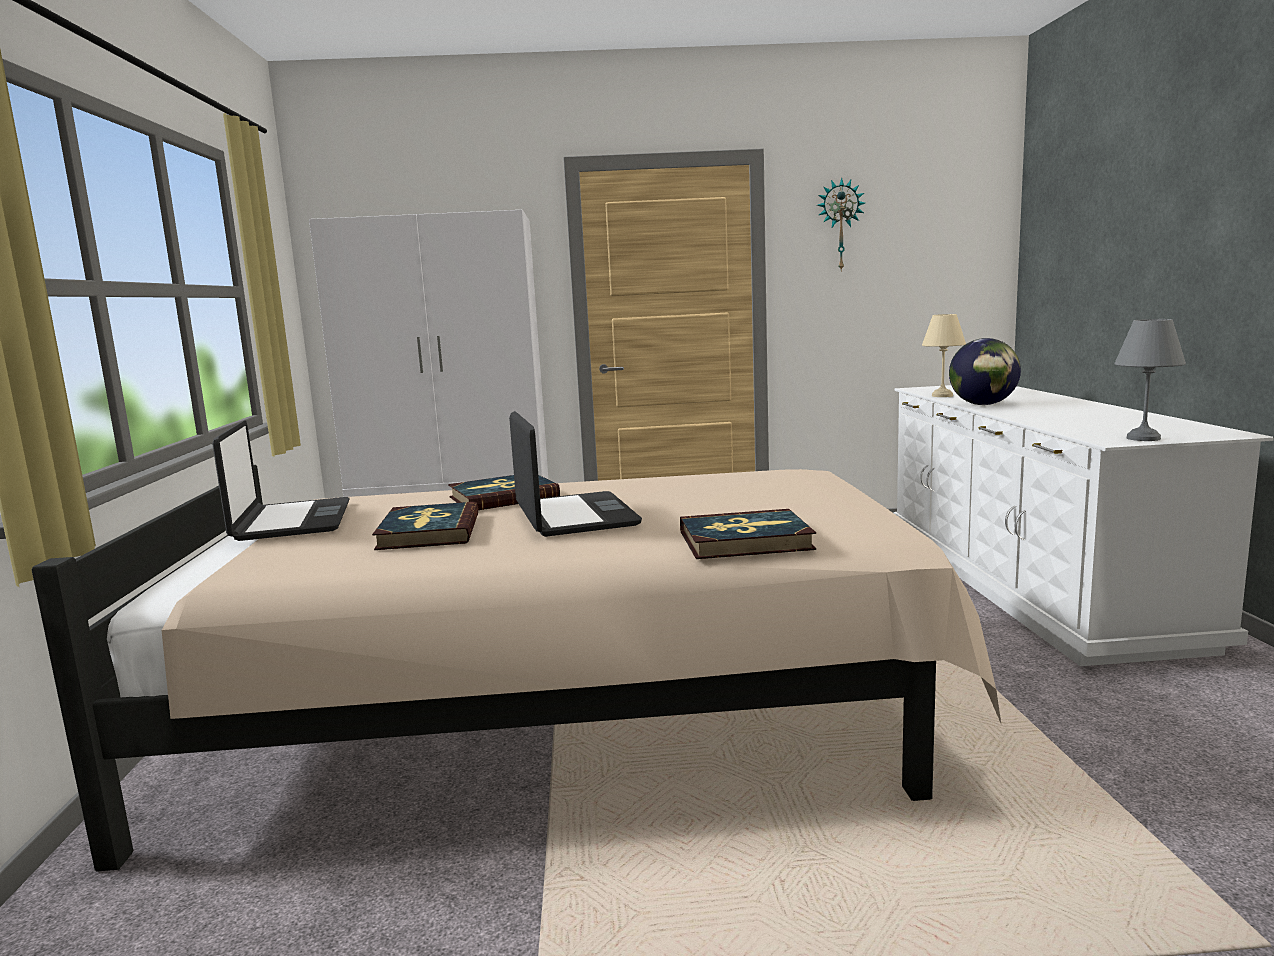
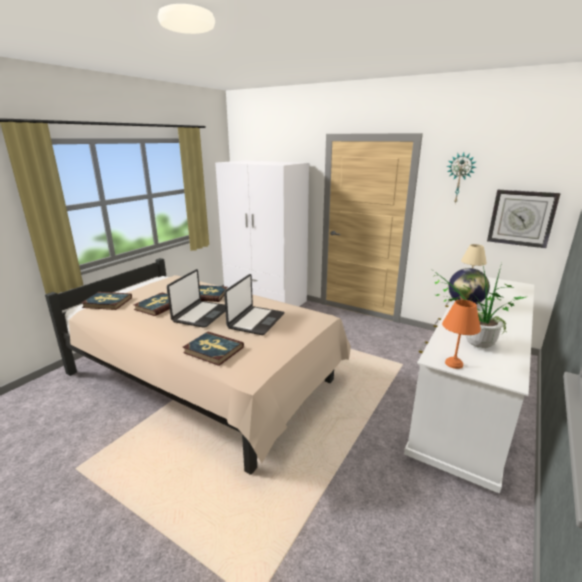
camera: 35 degrees right, 10 degrees up
(251, 562) = (107, 302): none -> book
(291, 521) = (145, 286): laptop -> laptop (255, 321)
(944, 282) = (521, 218): none -> wall clock
(1102, 424) = (471, 343): none -> potted plant
(1143, 438) = (453, 364): grey table lamp -> orange table lamp

